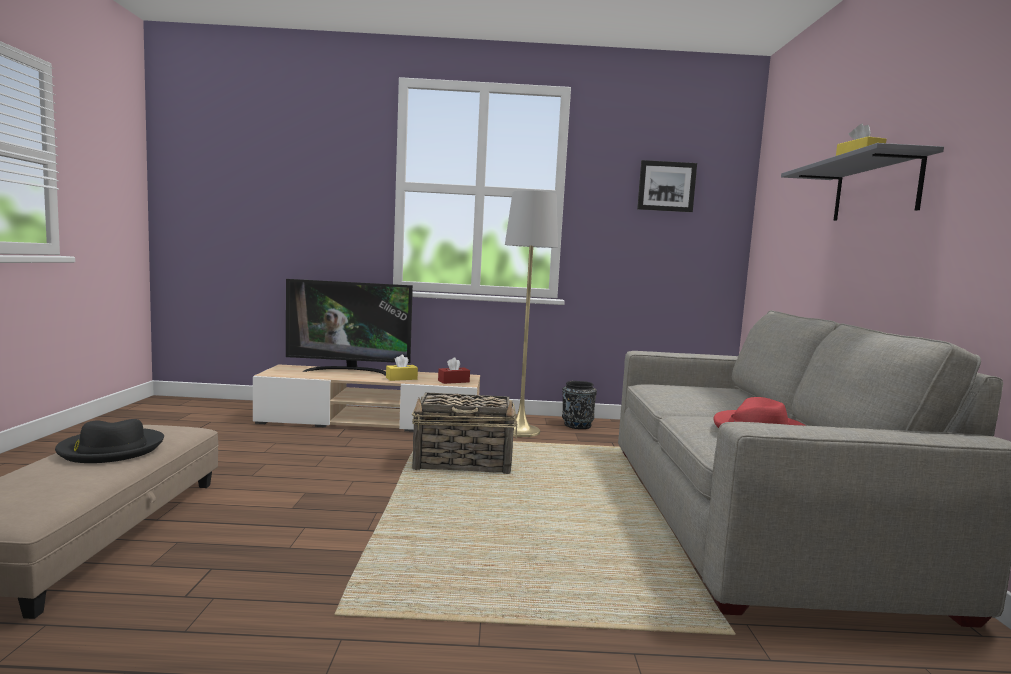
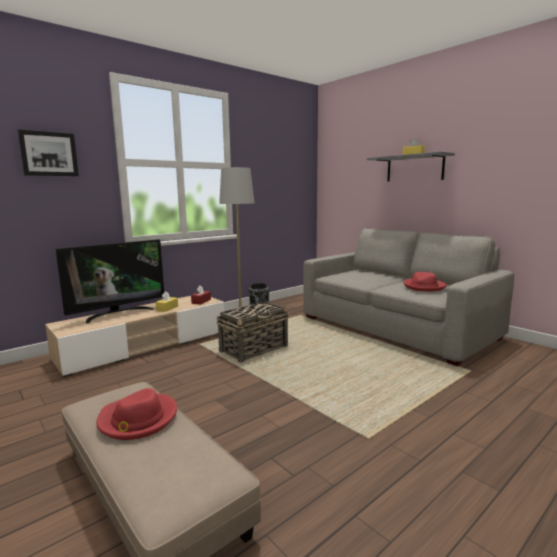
camera: 40 degrees left, 5 degrees up
(111, 449) = (138, 419): black hat -> red hat
(666, 186) = (280, 159): picture -> picture (49, 154)

